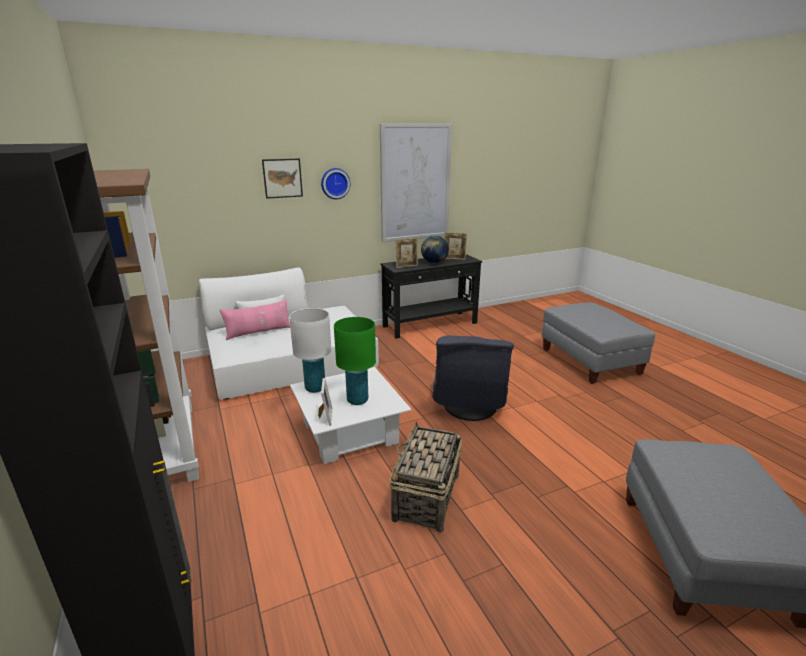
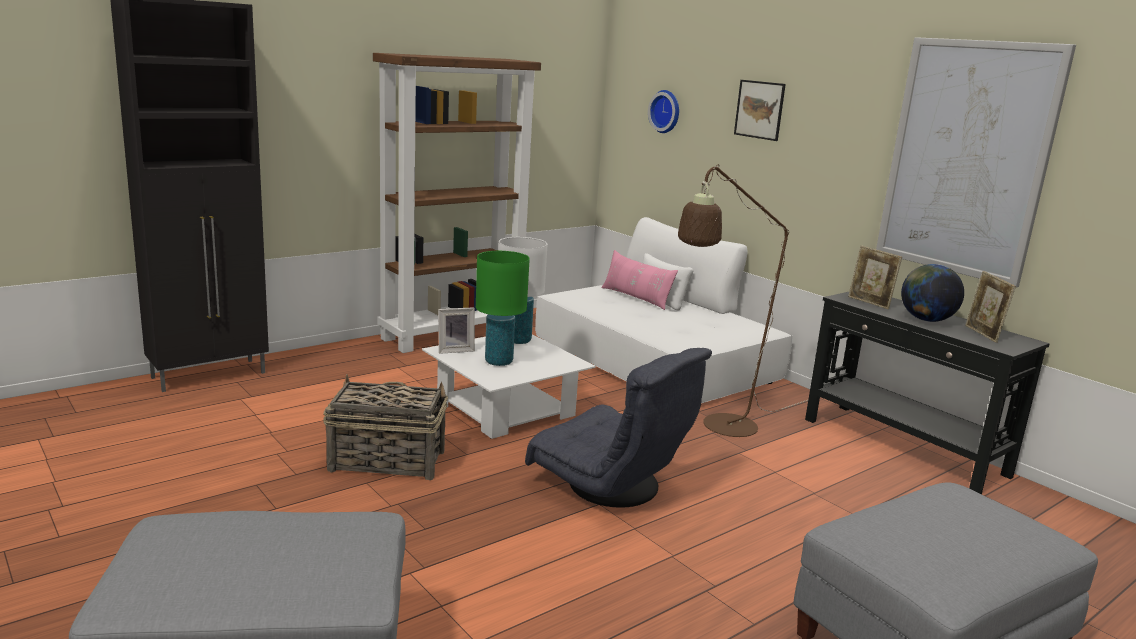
camera: 75 degrees right, 5 degrees down
(335, 183) = (825, 130): wall clock -> wall clock (666, 111)
(400, 362) = (720, 428): none -> brown floor lamp
(468, 407) = (611, 487): grey armchair -> grey armchair turned 135 degrees counterclockwise

